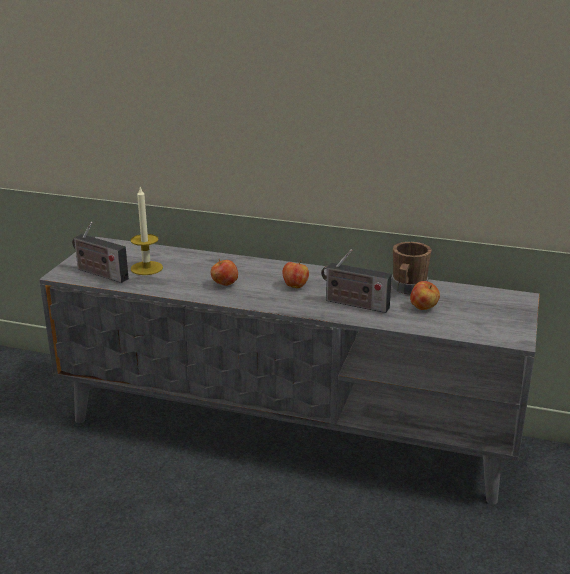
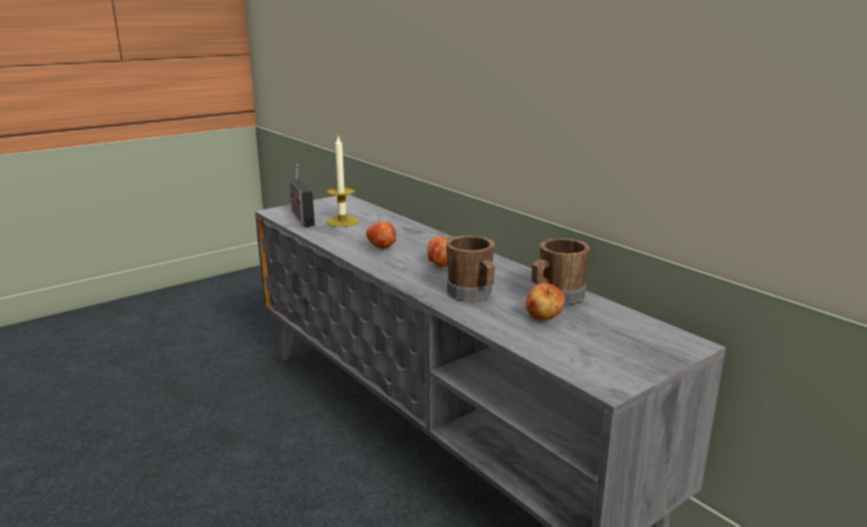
camera: 35 degrees right, 5 degrees down
(353, 304) = (472, 294): radio -> brown mug

